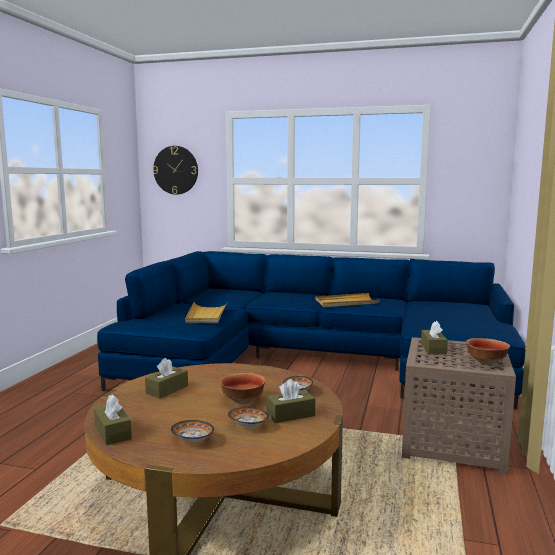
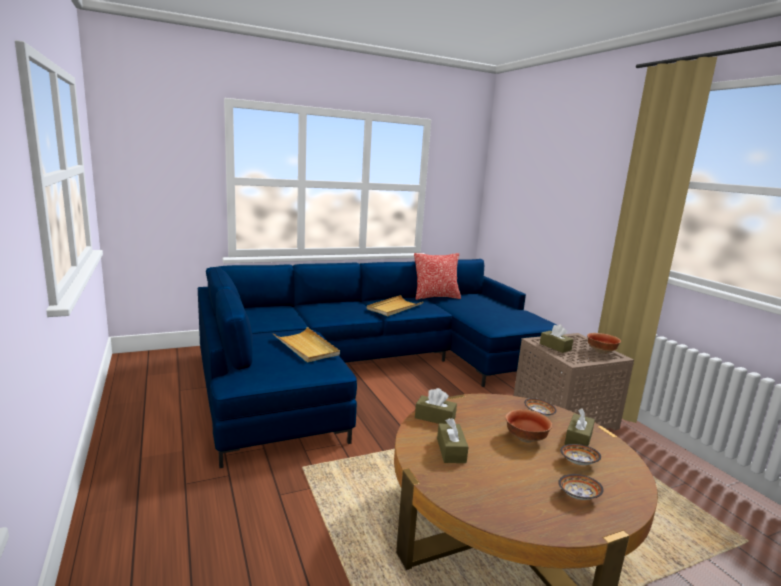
camera: 40 degrees left, 5 degrees up
(113, 432) = (513, 520): brown tissue box -> brown tissue box (435, 417)
(176, 170) = (153, 164): wall clock -> none
(415, 301) = (436, 297): none -> pillow

